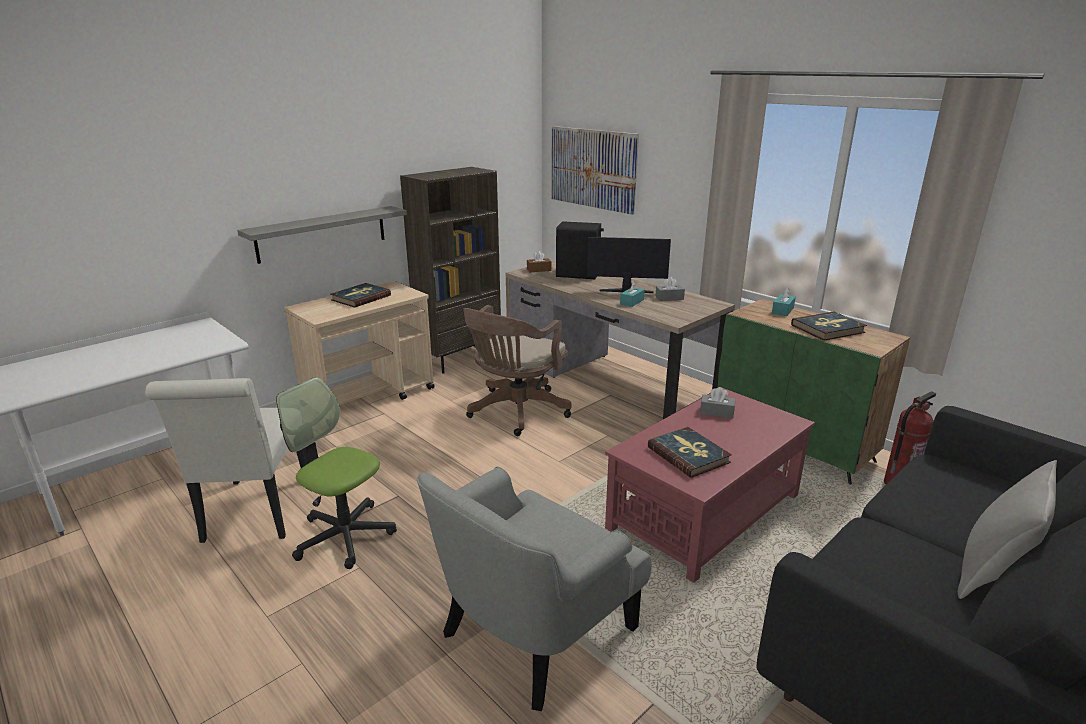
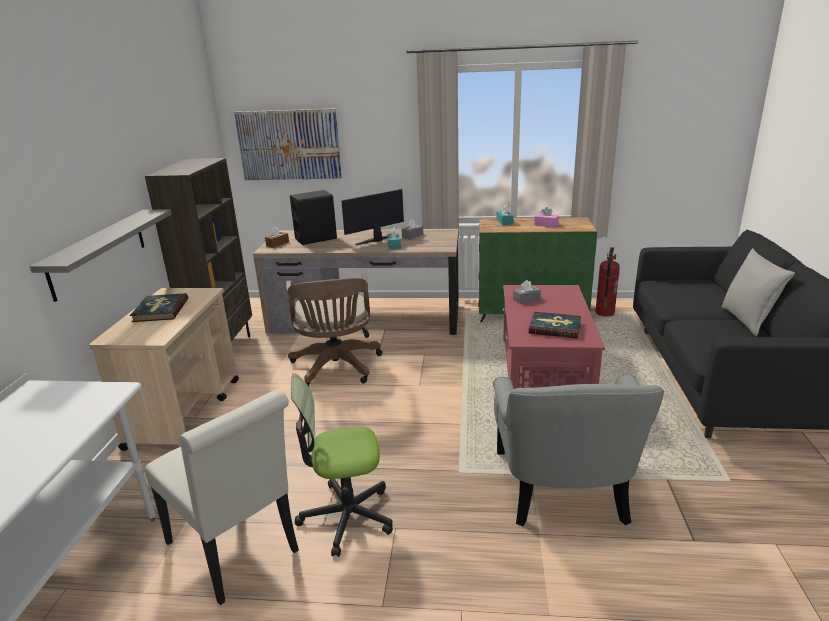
camera: 40 degrees left, 0 degrees up
(828, 329) = (546, 224): book -> pink tissue box

